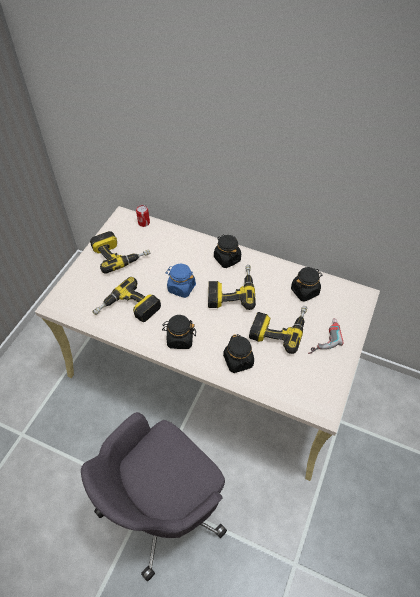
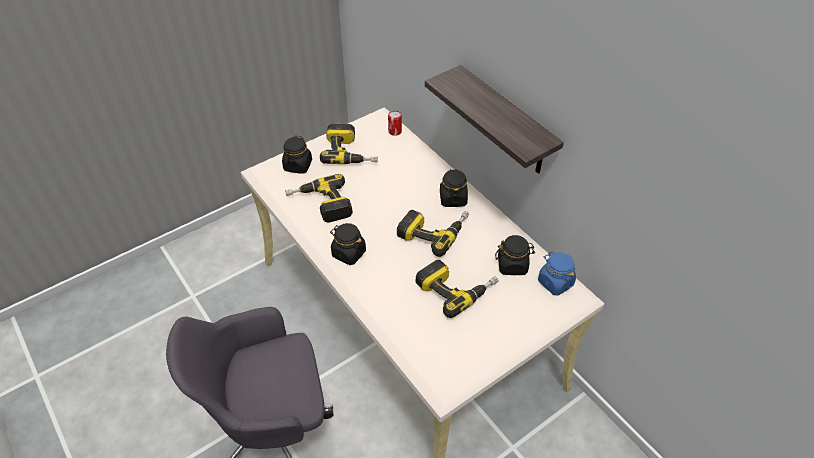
camera: 30 degrees right, 5 degrees down
(181, 288) = (385, 207): blue jar -> blue jar (555, 282)
(238, 361) = (389, 299): black jar -> black jar (298, 166)
(262, 182) = (506, 122): none -> shelf
(322, 337) = (495, 318): power drill -> none

